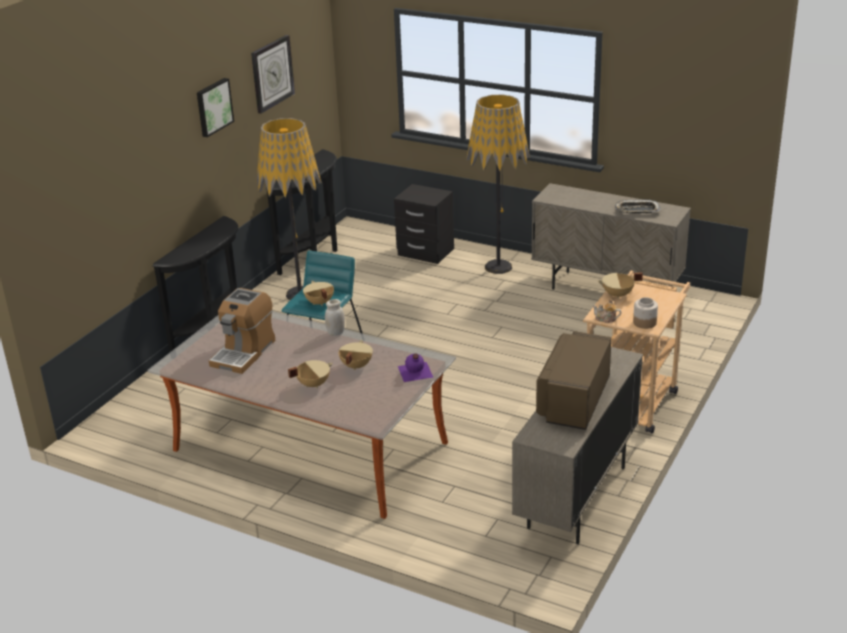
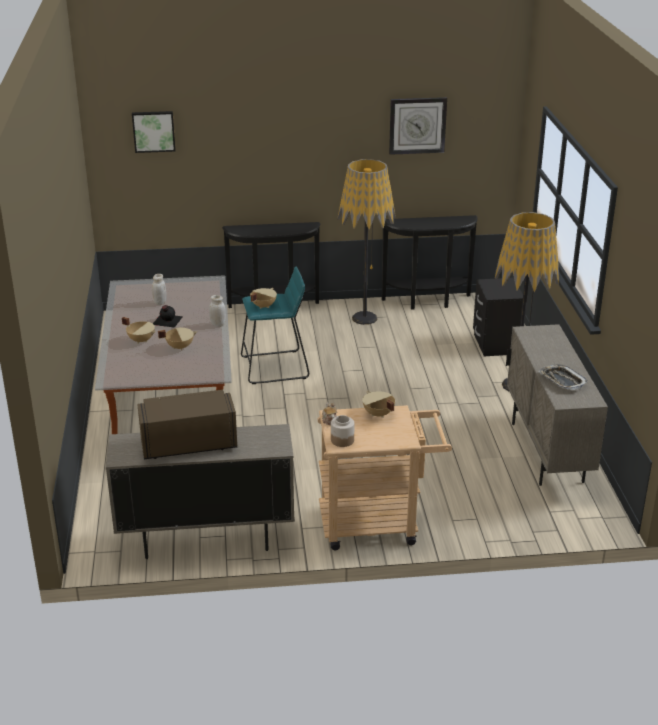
camera: 55 degrees right, 0 degrees up
(213, 107) = (328, 129): picture -> picture (153, 131)
(244, 352) = (160, 302): coffee machine -> white jar
(289, 359) = (166, 320): none -> black bottle
(414, 372) = (192, 371): purple bottle -> none

